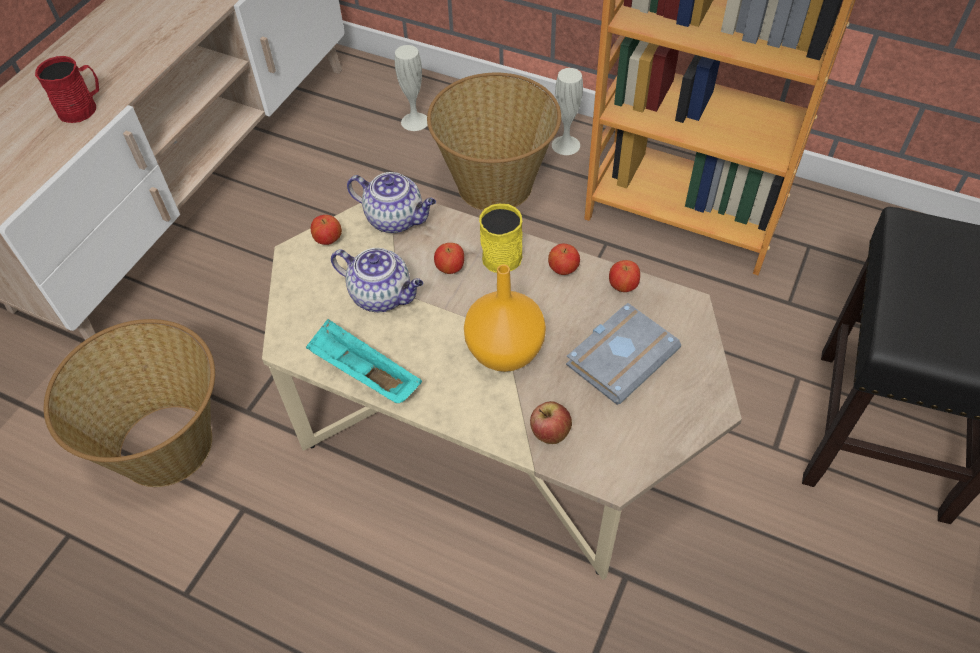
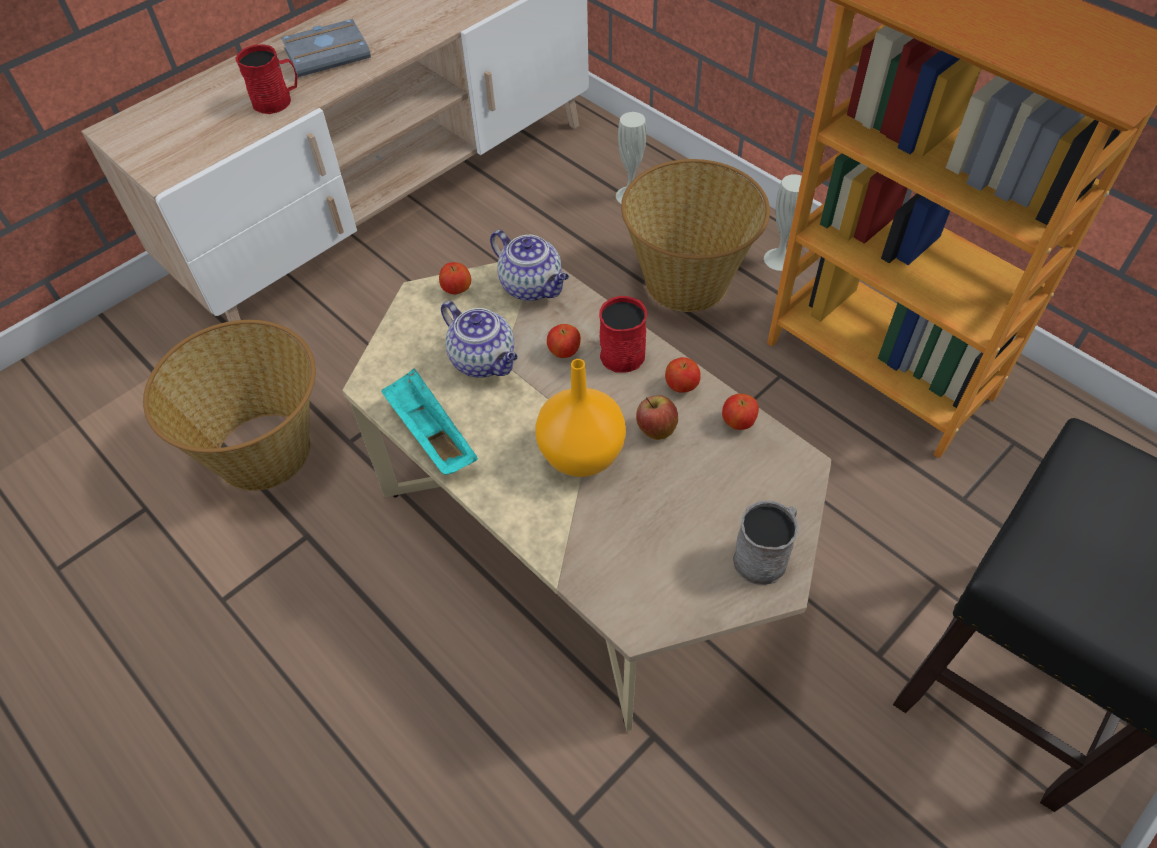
camera: 20 degrees right, 0 degrees up
(502, 252) = (625, 350): yellow mug -> red mug
(550, 433) = (589, 555): apple -> apple (656, 430)
(621, 355) = (702, 495): grey book -> grey book (328, 53)
(692, 388) = (765, 555): none -> grey mug

